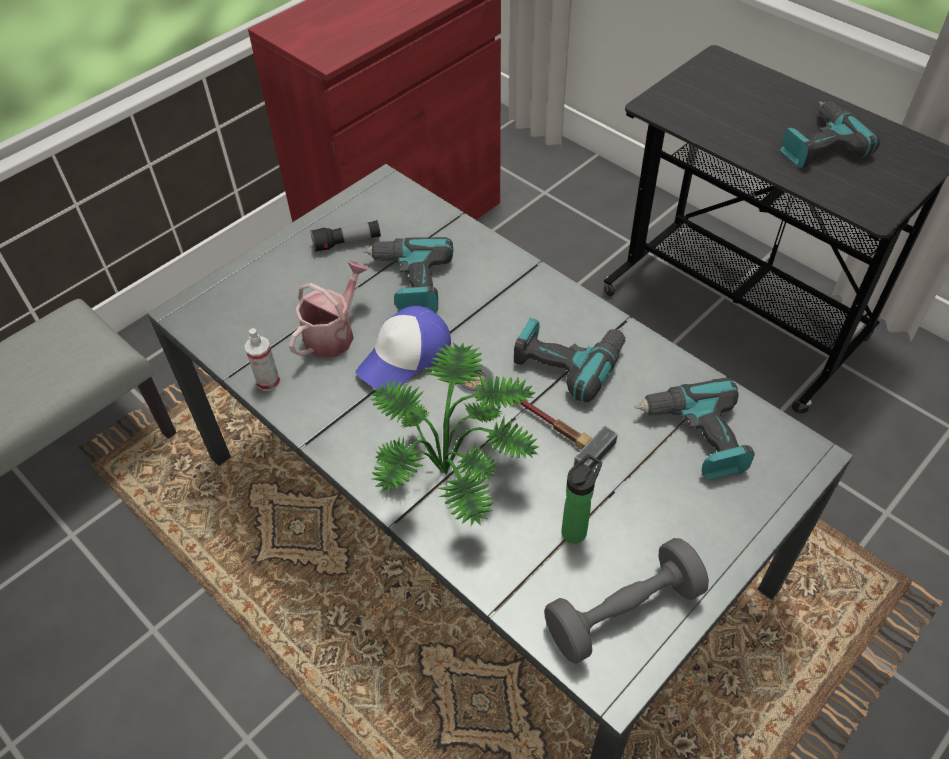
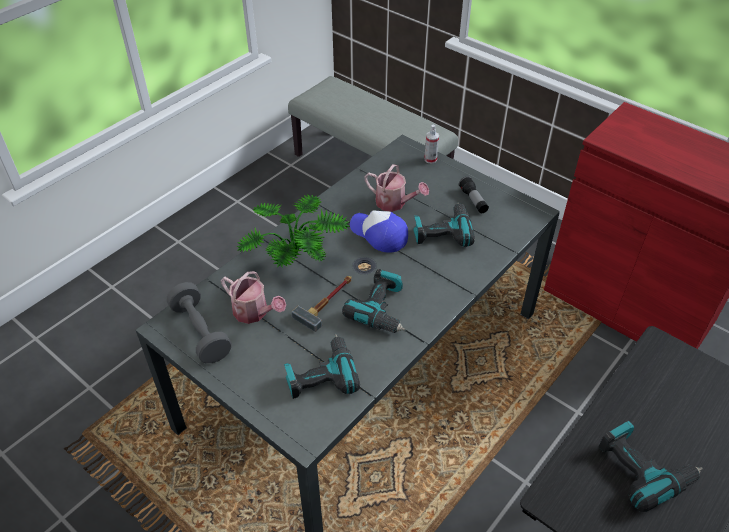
camera: 85 degrees right, 5 degrees down
(268, 381) = (356, 183): spray bottle -> spray bottle (430, 159)
(576, 529) = (254, 313): bottle -> watering can

